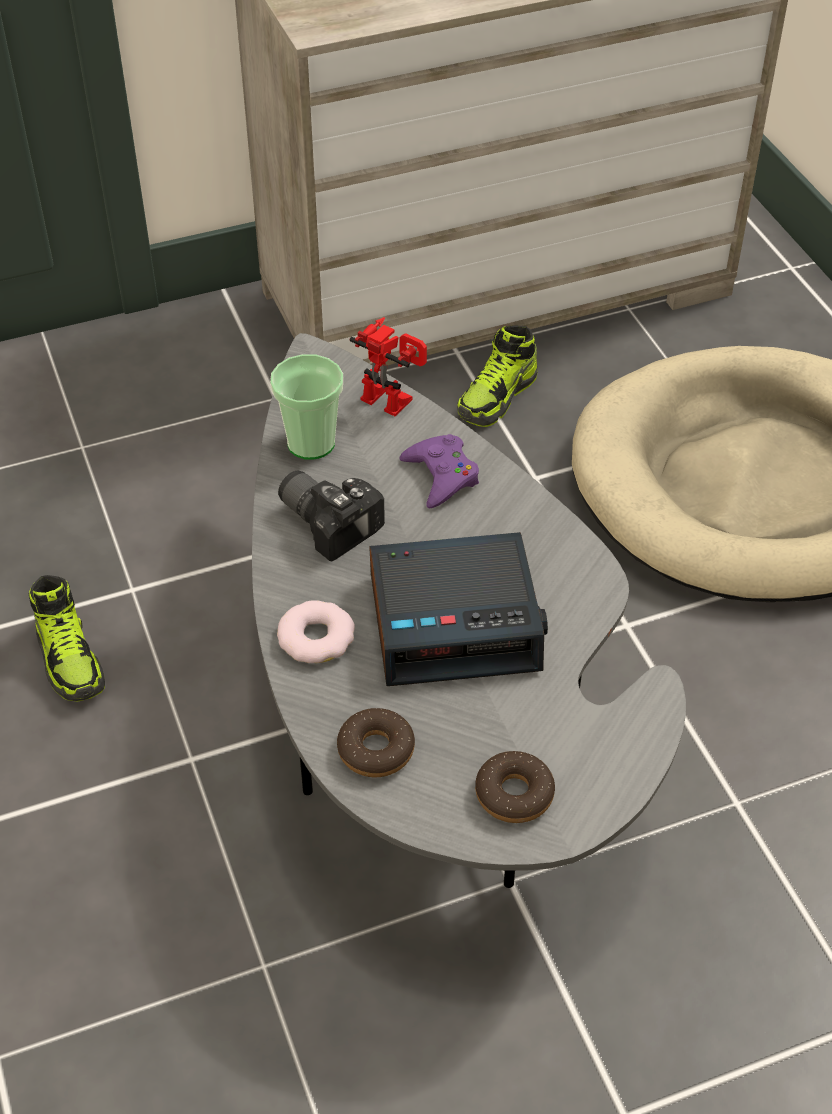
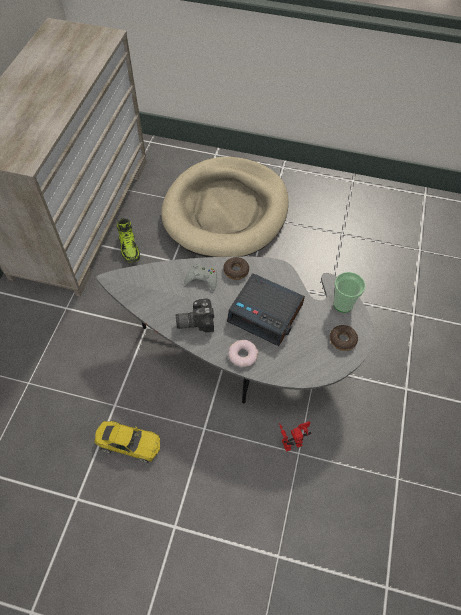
camera: 55 degrees left, 10 degrees up
(70, 659) = (129, 443): shoe -> yellow toy car
(311, 443) = (154, 305): cup -> cup (343, 304)
(376, 750) = (301, 365): donut -> donut (236, 271)
(393, 397) = (154, 269): toy robot -> toy robot (292, 440)
(441, 476) = (202, 279): purple game controller -> grey game controller
(456, 621) = (266, 313): alarm clock -> alarm clock turned 90 degrees clockwise

